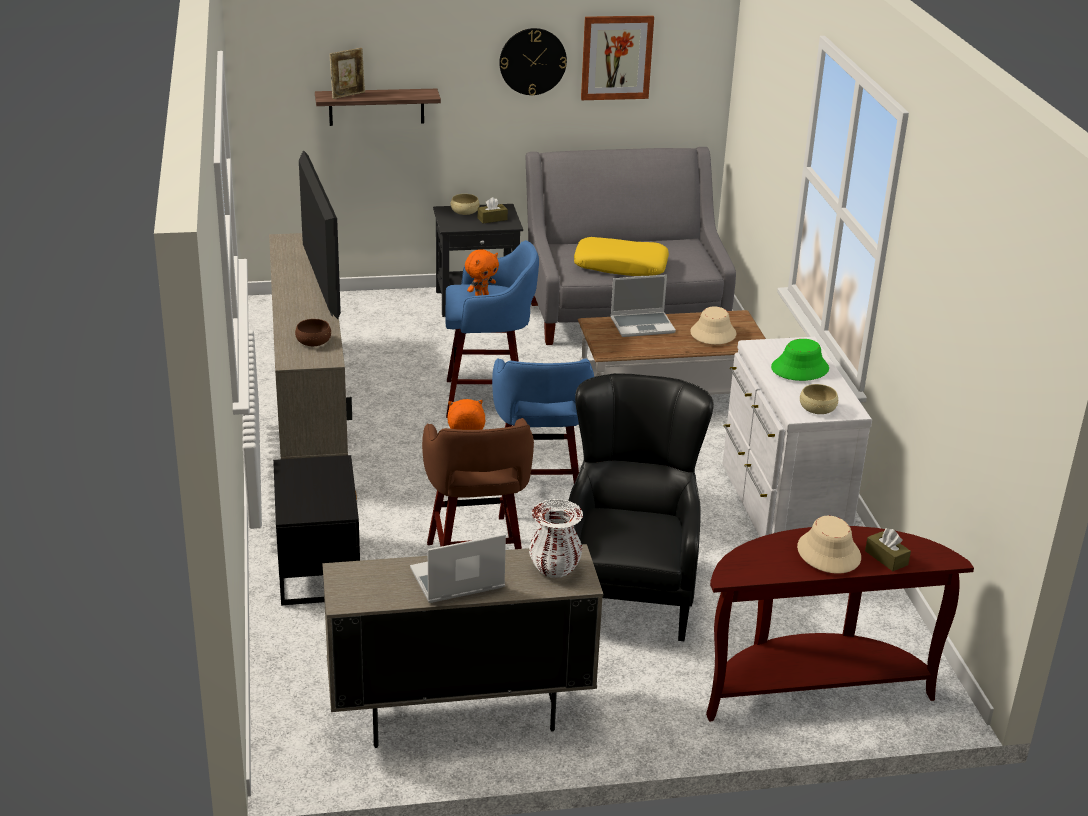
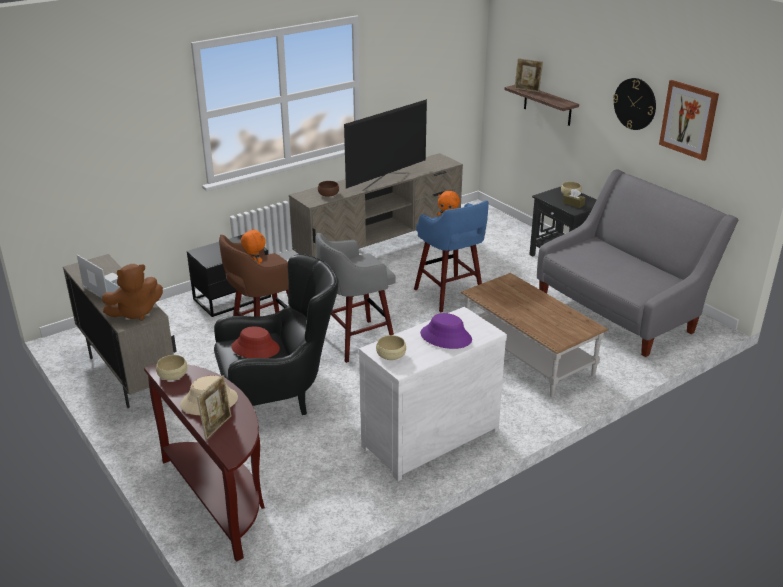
camera: 65 degrees right, 0 degrees up
(538, 497) = (355, 341): blue stool -> grey stool
(555, 568) = (135, 313): white vase -> brown plush toy
(621, 266) = (597, 265): yellow pillow -> none
(633, 528) = (255, 348): none -> red hat
(643, 325) = (528, 295): laptop -> none
(713, 333) = (550, 322): beige hat -> none
(749, 568) = (173, 375): none -> beige bowl
(799, 368) = (446, 337): green hat -> purple hat
(886, 558) = (217, 426): brown tissue box -> picture frame

